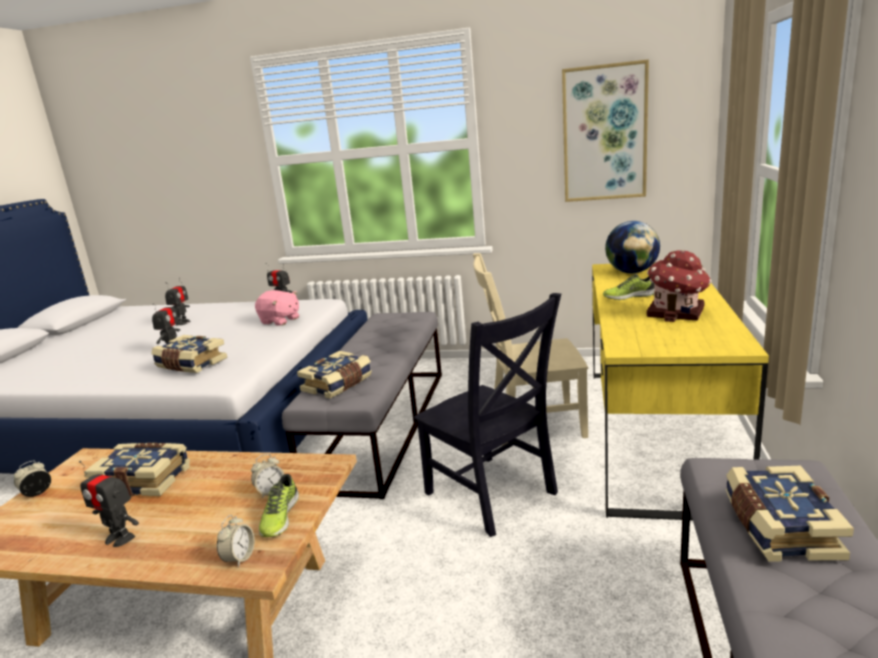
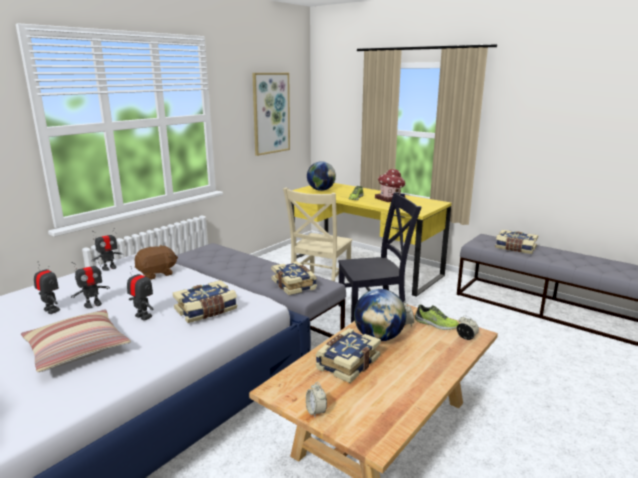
camera: 65 degrees left, 0 degrees up
(111, 354) = (77, 349): none -> pillow
(120, 538) = (418, 373): toy robot -> toy robot (93, 304)
(218, 482) = (378, 337): none -> globe
(280, 321) = (157, 273): pink plush toy -> brown plush toy

